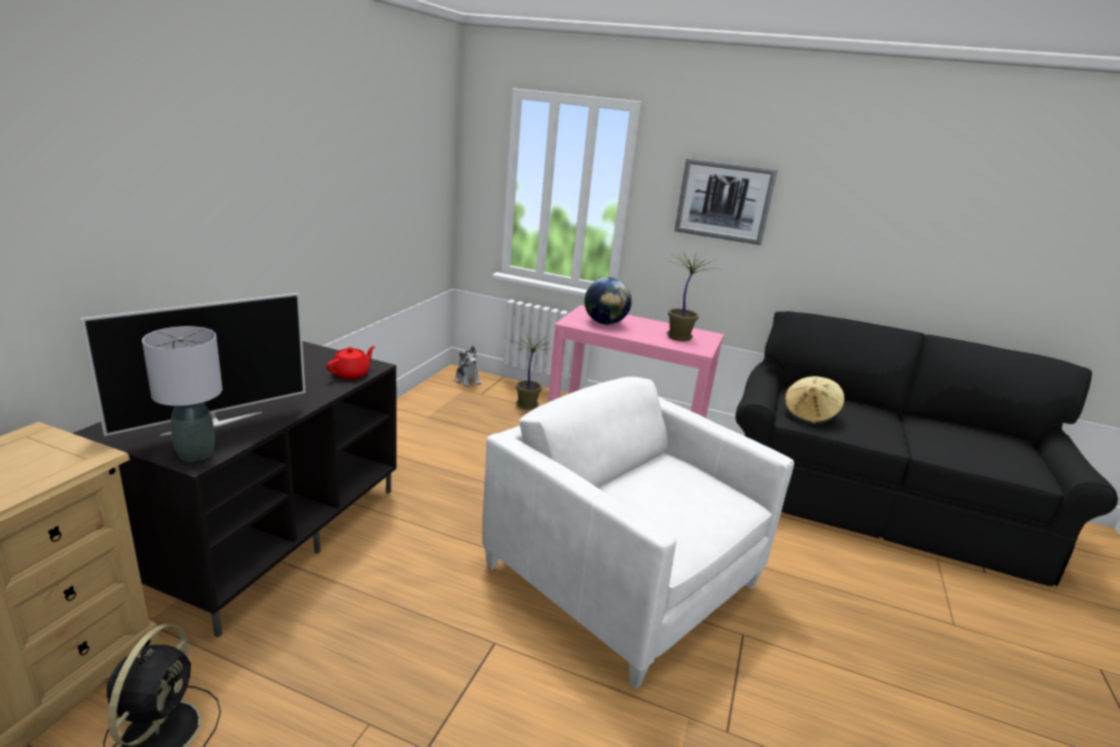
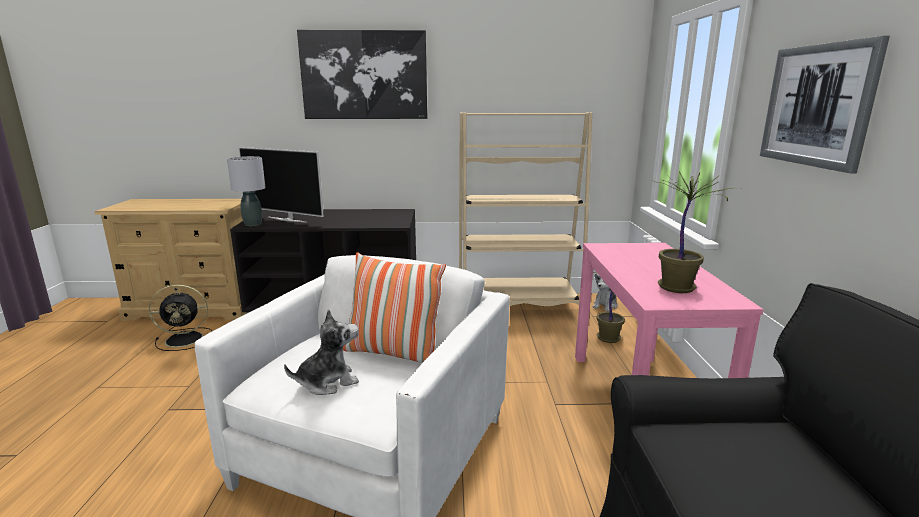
camera: 70 degrees right, 5 degrees down
(219, 144) = (364, 75): none -> picture
(351, 374) = (379, 223): red teapot -> none
(419, 416) = (518, 307): none -> beige bookcase
(604, 323) = (633, 256): globe -> none
(646, 472) = (393, 353): none -> pillow
(688, 512) = (328, 382): none -> plush toy
(810, 415) = (703, 448): beige hat -> none

